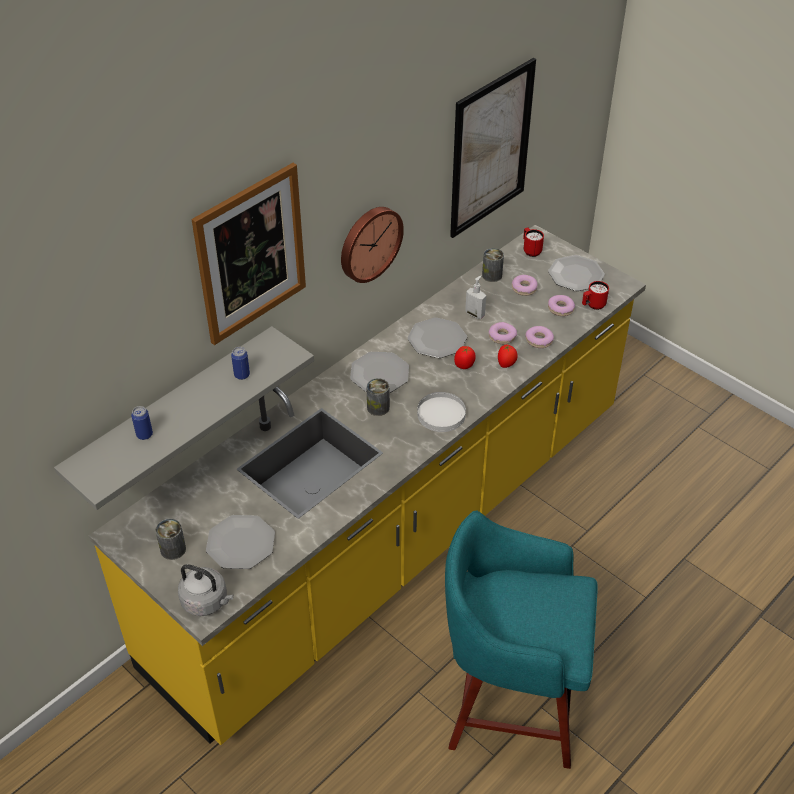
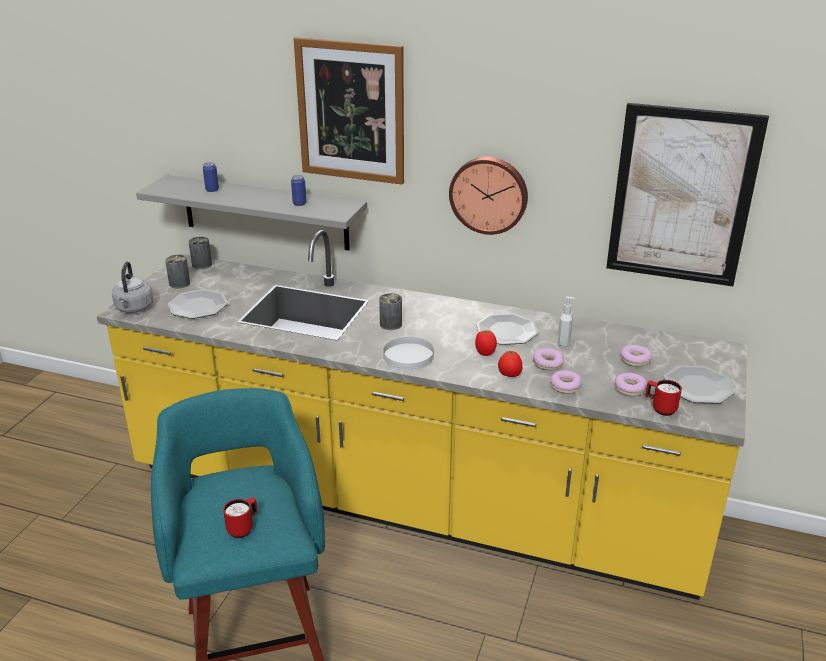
camera: 65 degrees right, 15 degrees down
(379, 374) = (433, 315): plate -> none
(492, 275) = (632, 338): can -> can (202, 264)
(530, 250) = (700, 350): red mug -> red mug (243, 528)

